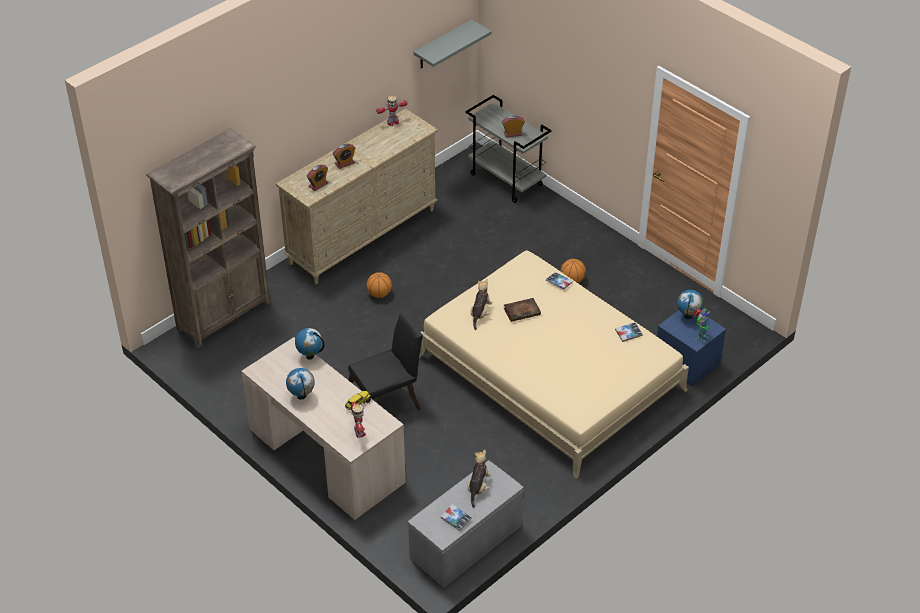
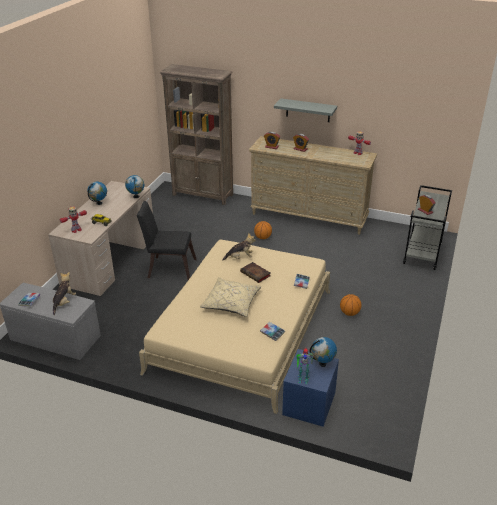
camera: 65 degrees right, 10 degrees down
(387, 401) = (169, 268): black chair -> black chair turned 150 degrees clockwise
(442, 45) = (426, 126): grey shelf -> grey shelf (308, 110)
(478, 487) = (64, 302): plush toy -> plush toy turned 60 degrees counterclockwise
(563, 347) = (231, 303): none -> beige pillow

